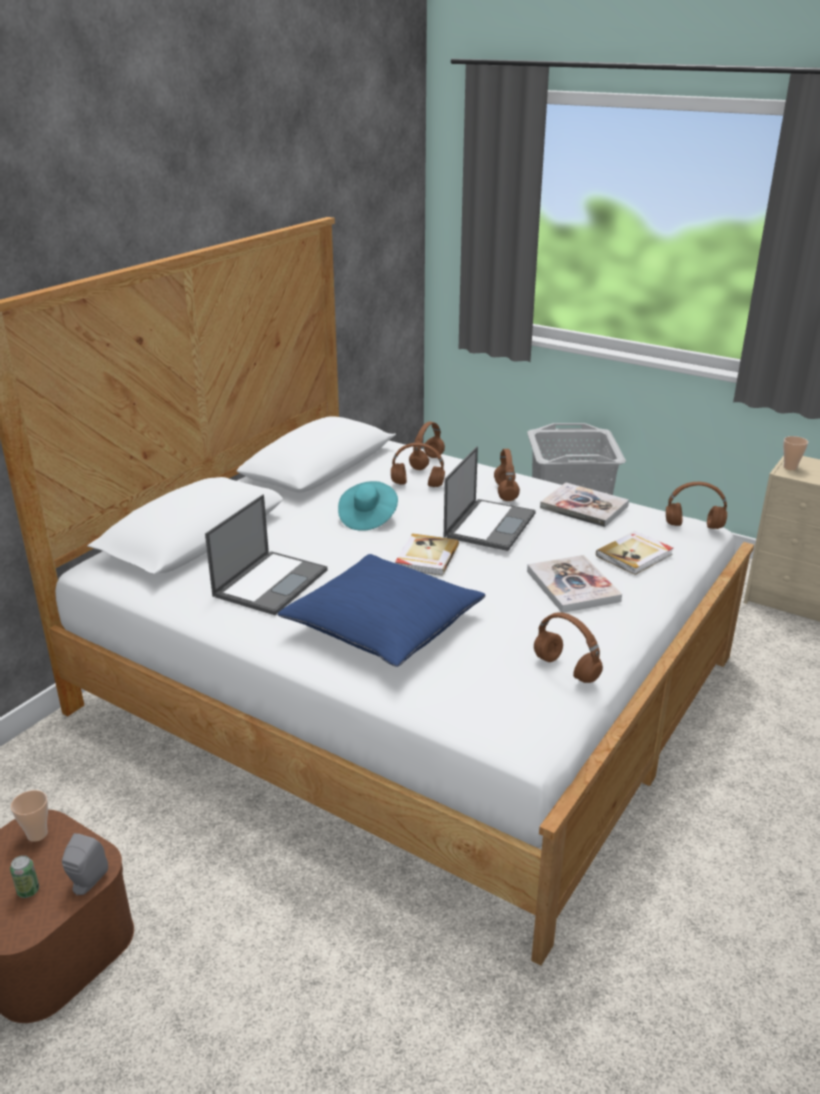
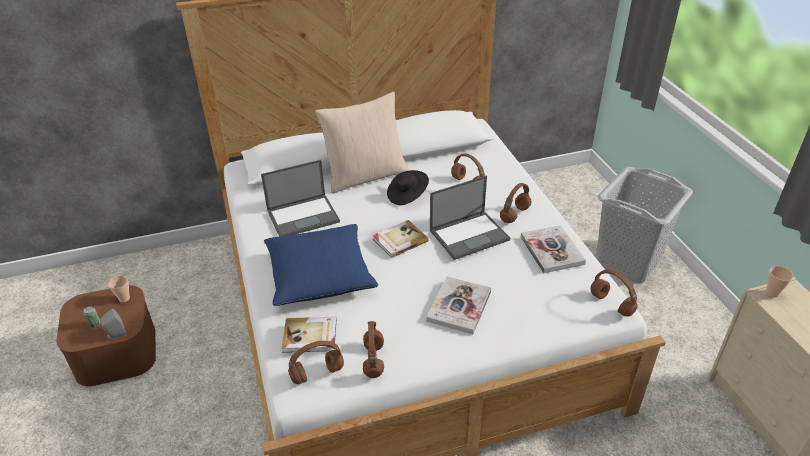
camera: 40 degrees right, 10 degrees up
(287, 518) = (365, 175): none -> beige pillow
(367, 518) = (407, 195): turquoise hat -> black hat
(426, 462) = (496, 168): brown headphones -> brown headphones (318, 373)
(635, 555) = (532, 305): book -> book (310, 336)

